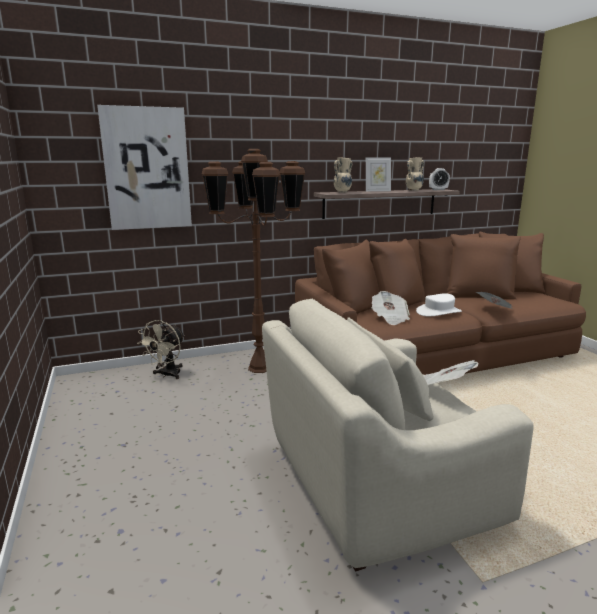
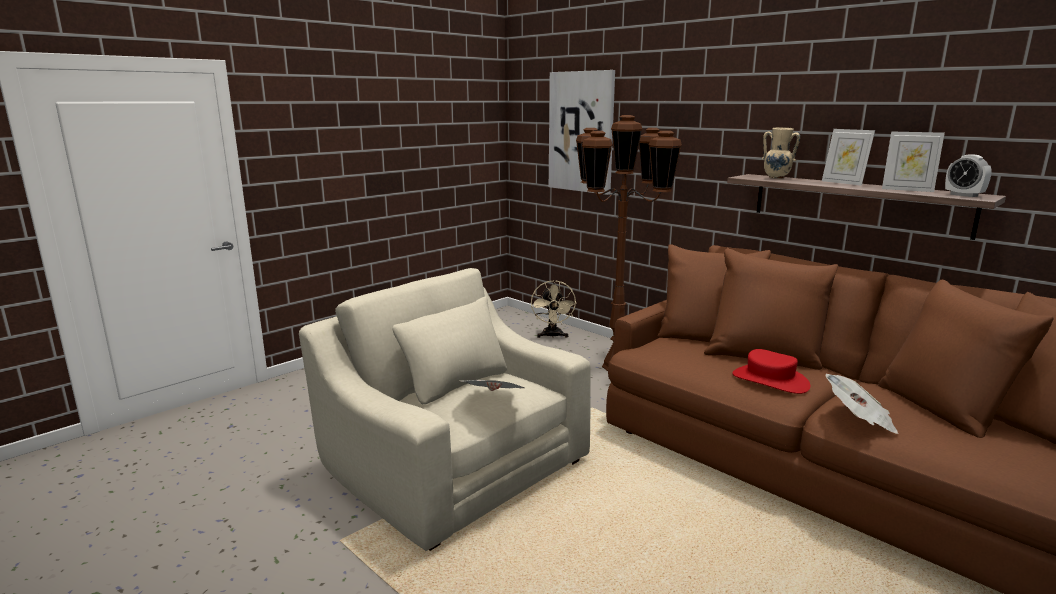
camera: 65 degrees right, 0 degrees up
(167, 375) = (552, 336): beige fan -> beige fan turned 90 degrees counterclockwise
(390, 318) = (690, 356): newspaper -> none
(413, 190) = (907, 190): beige vase -> picture frame
(439, 312) = (770, 380): white hat -> red hat

